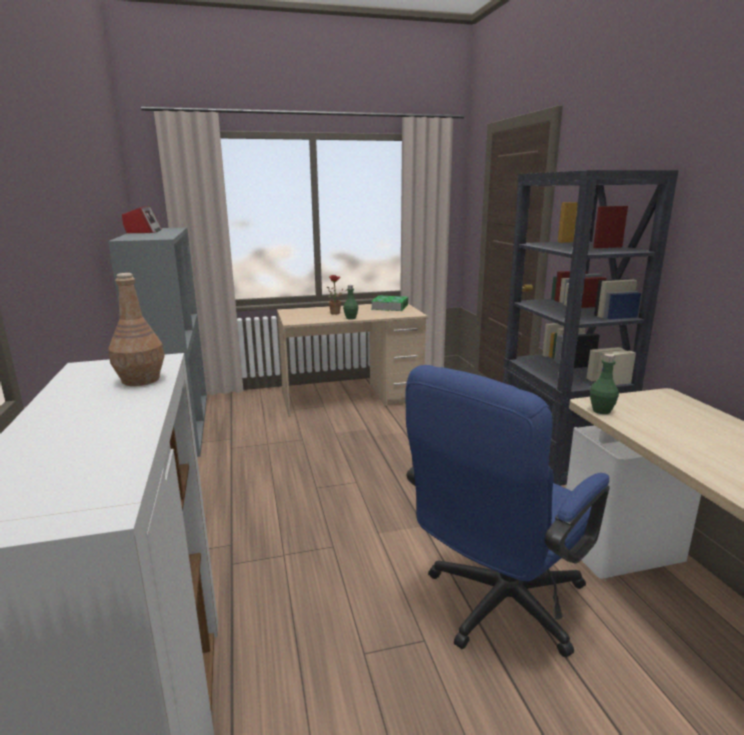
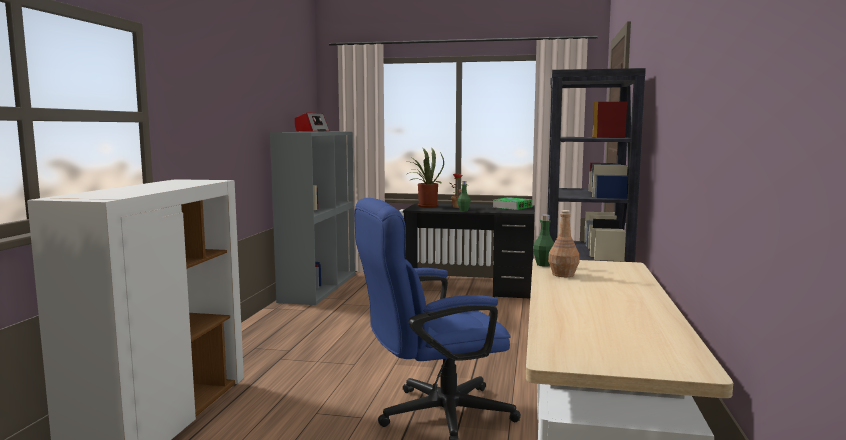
camera: 25 degrees right, 10 degrees down
(141, 380) = (191, 183): brown bottle -> brown bottle (563, 274)
(299, 315) = (425, 206): none -> potted plant
(351, 398) = (470, 289): beige desk -> black desk

